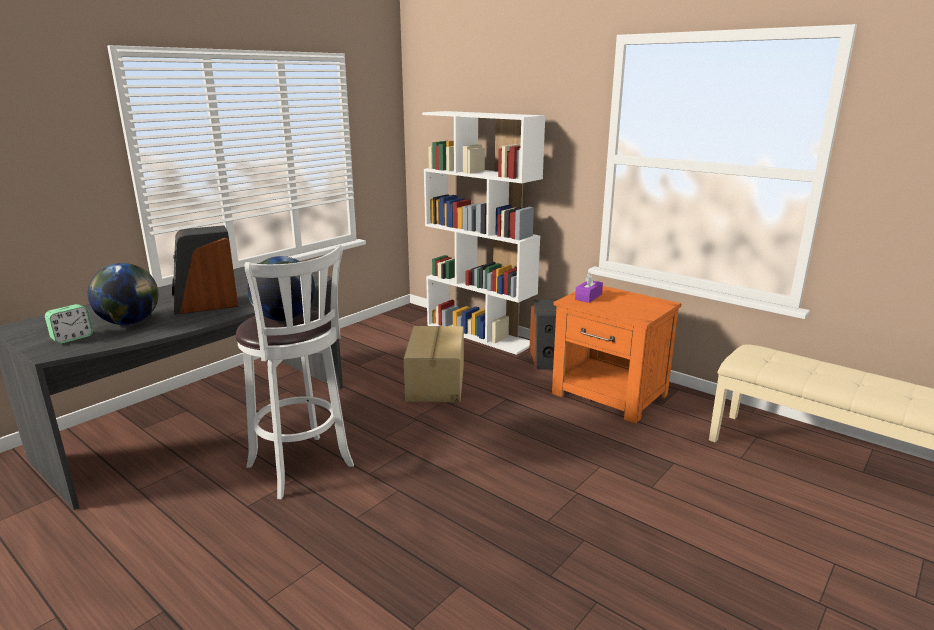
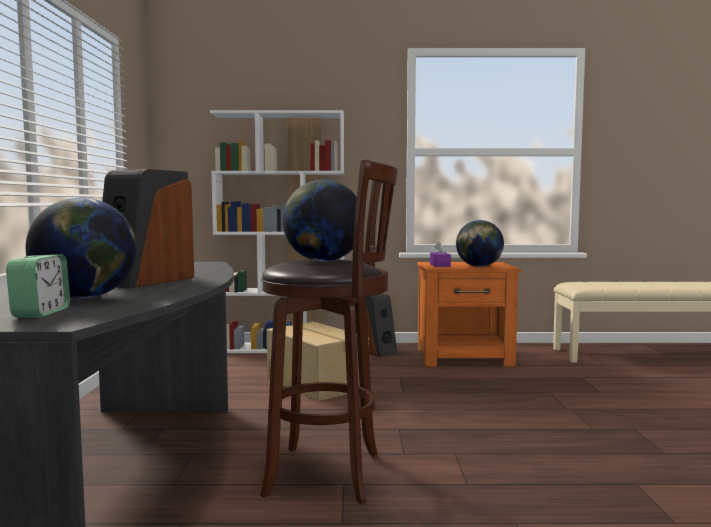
camera: 40 degrees left, 15 degrees down
(303, 468) = (331, 474): white stool -> brown stool
(619, 309) = (479, 266): none -> globe

